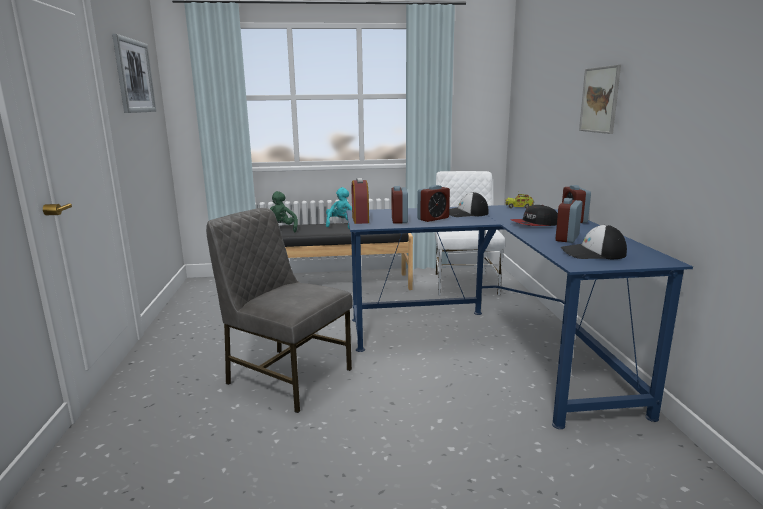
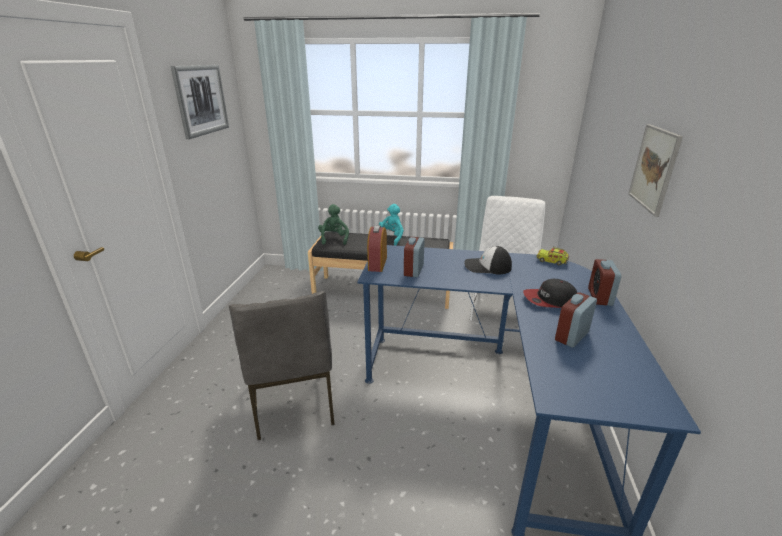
camera: 15 degrees right, 10 degrees up
(287, 376) = (293, 402): grey chair -> grey chair turned 150 degrees counterclockwise
(433, 219) = (448, 272): alarm clock -> none
(593, 253) = (585, 375): cap -> none

